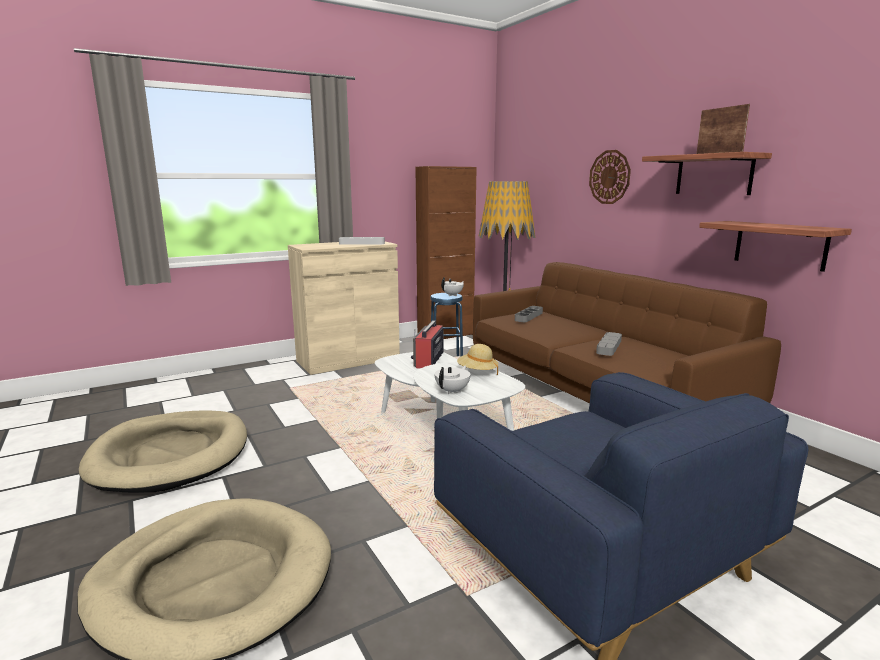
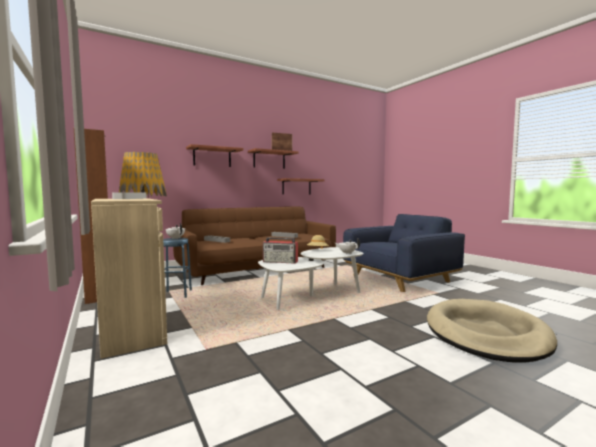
camera: 90 degrees left, 10 degrees down
(171, 455) = (371, 385): beige dog bed -> none
(609, 177) = (212, 157): wall clock -> shelf

